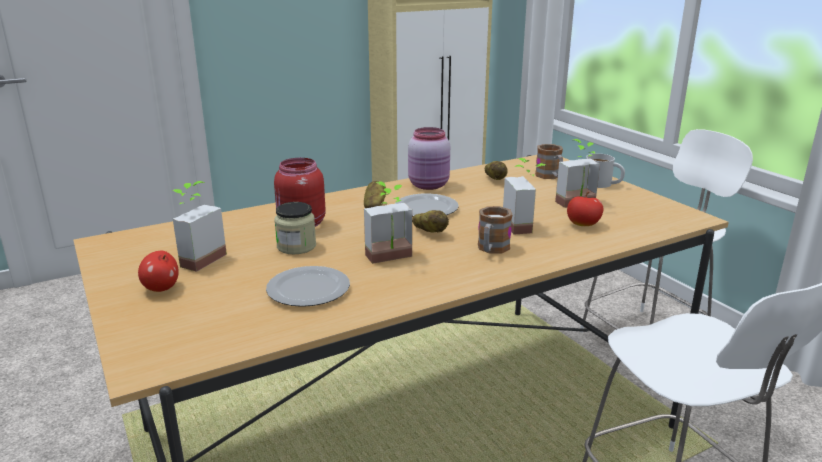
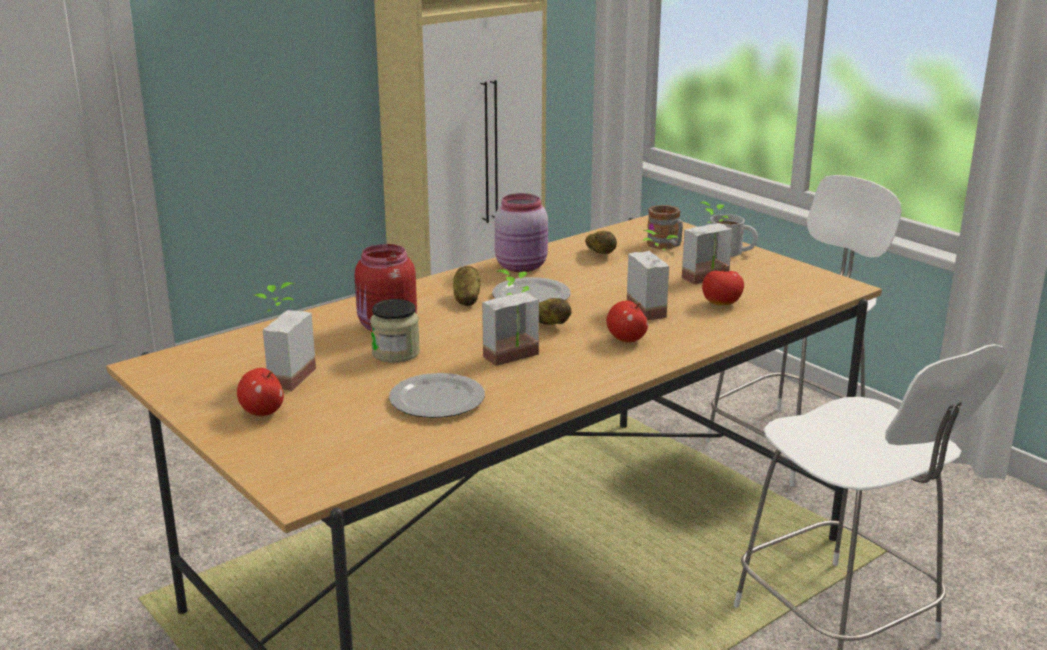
camera: 10 degrees left, 0 degrees up
(491, 249) = (626, 340): mug -> apple

